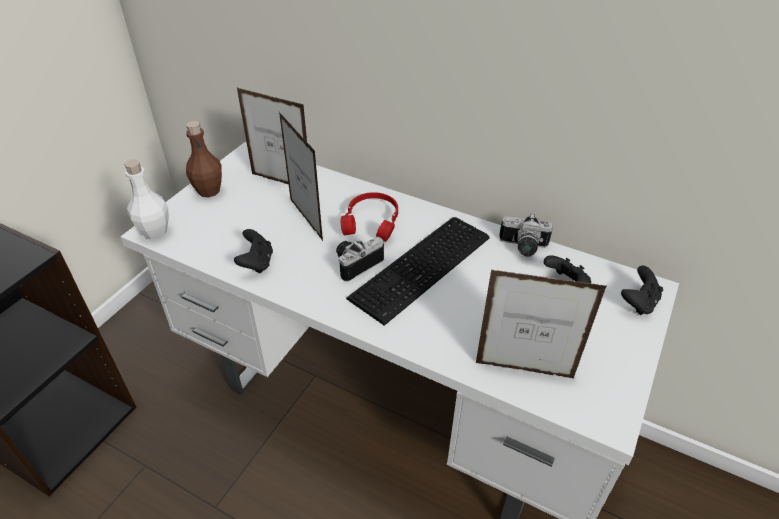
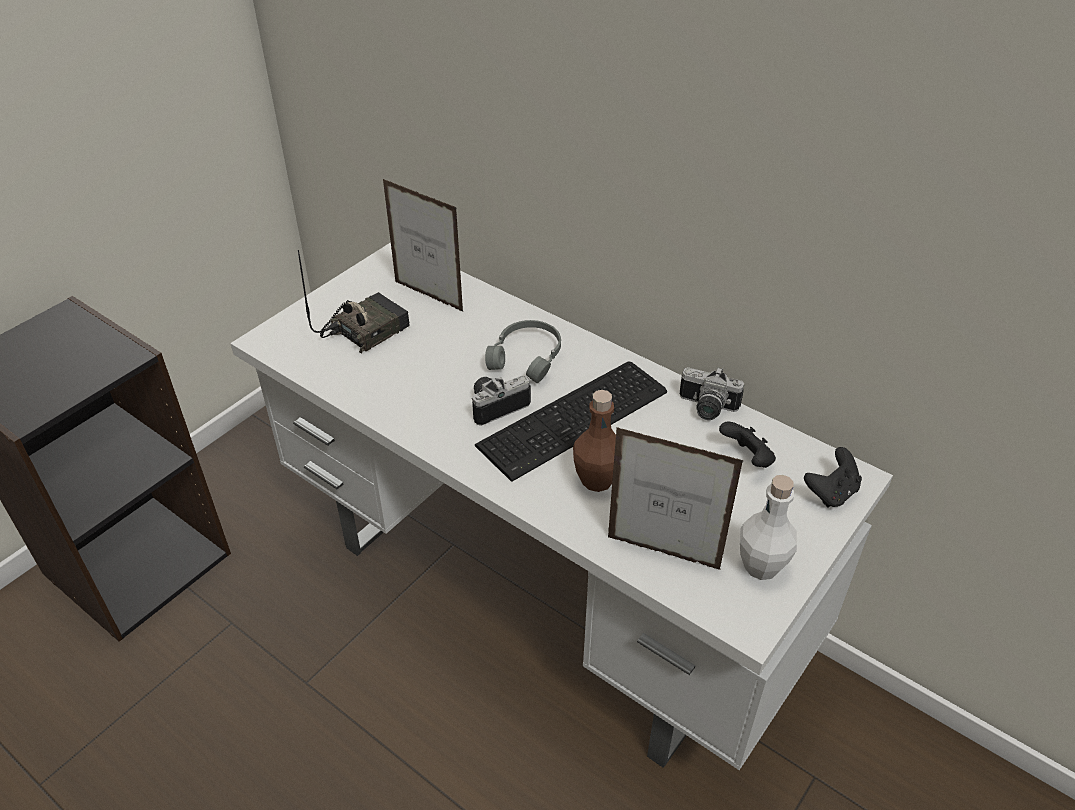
camera: 10 degrees right, 0 degrees up
(155, 232) = (270, 342): white bottle -> white bottle (761, 566)
(209, 191) = (340, 298): brown bottle -> brown bottle (597, 480)
(234, 213) = (365, 329): none -> radio
(256, 263) = (379, 392): black game controller -> none
(306, 219) = (448, 346): picture frame -> none
(372, 222) = (527, 357): red headphones -> grey headphones

